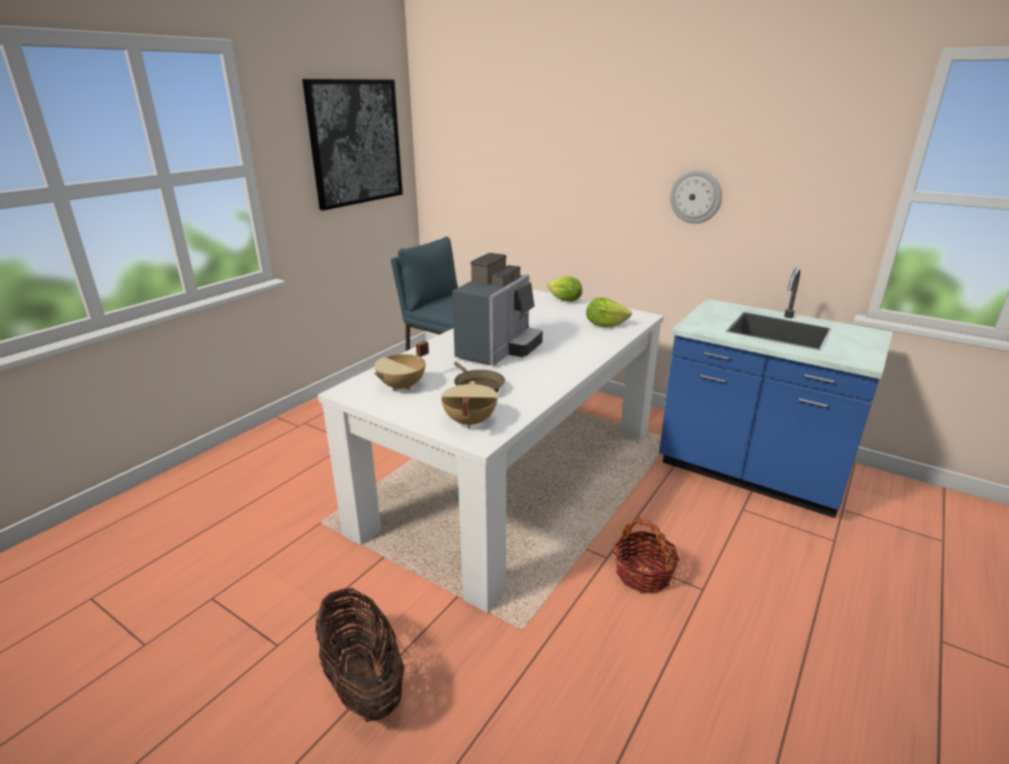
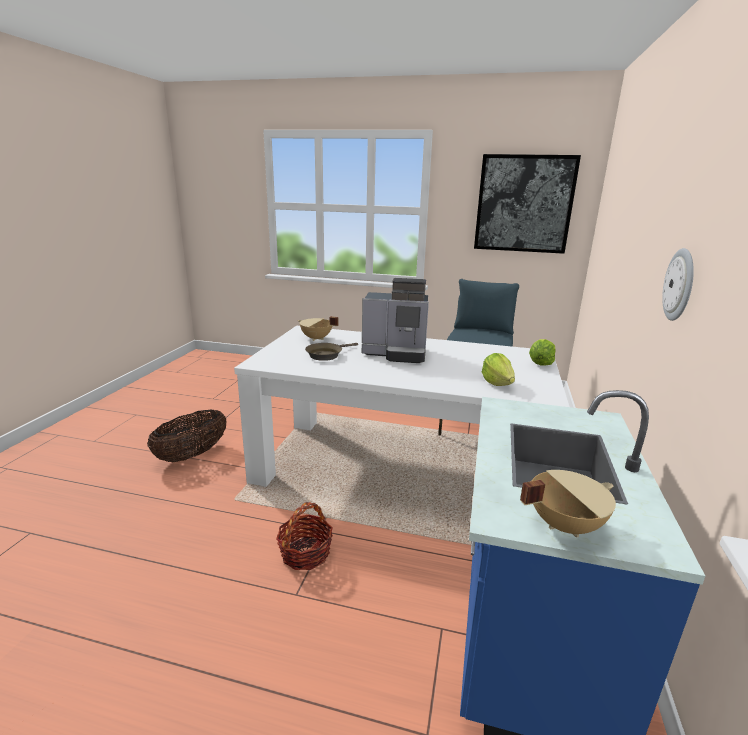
camera: 70 degrees right, 5 degrees down
(469, 421) = (277, 358): beige cooking pot -> beige cooking pot (563, 524)

